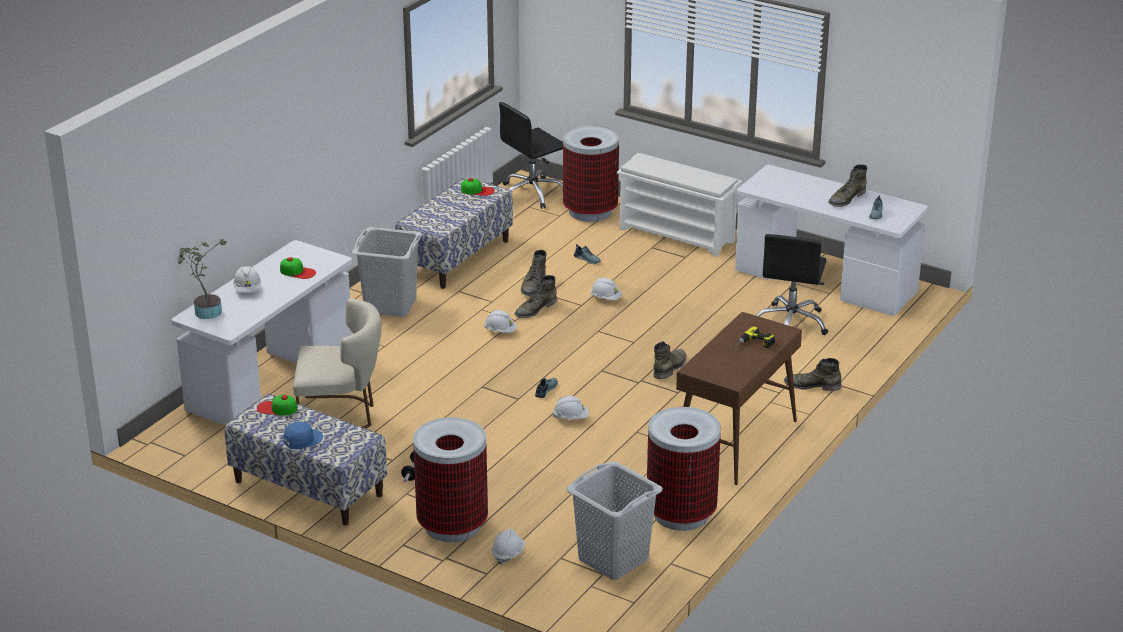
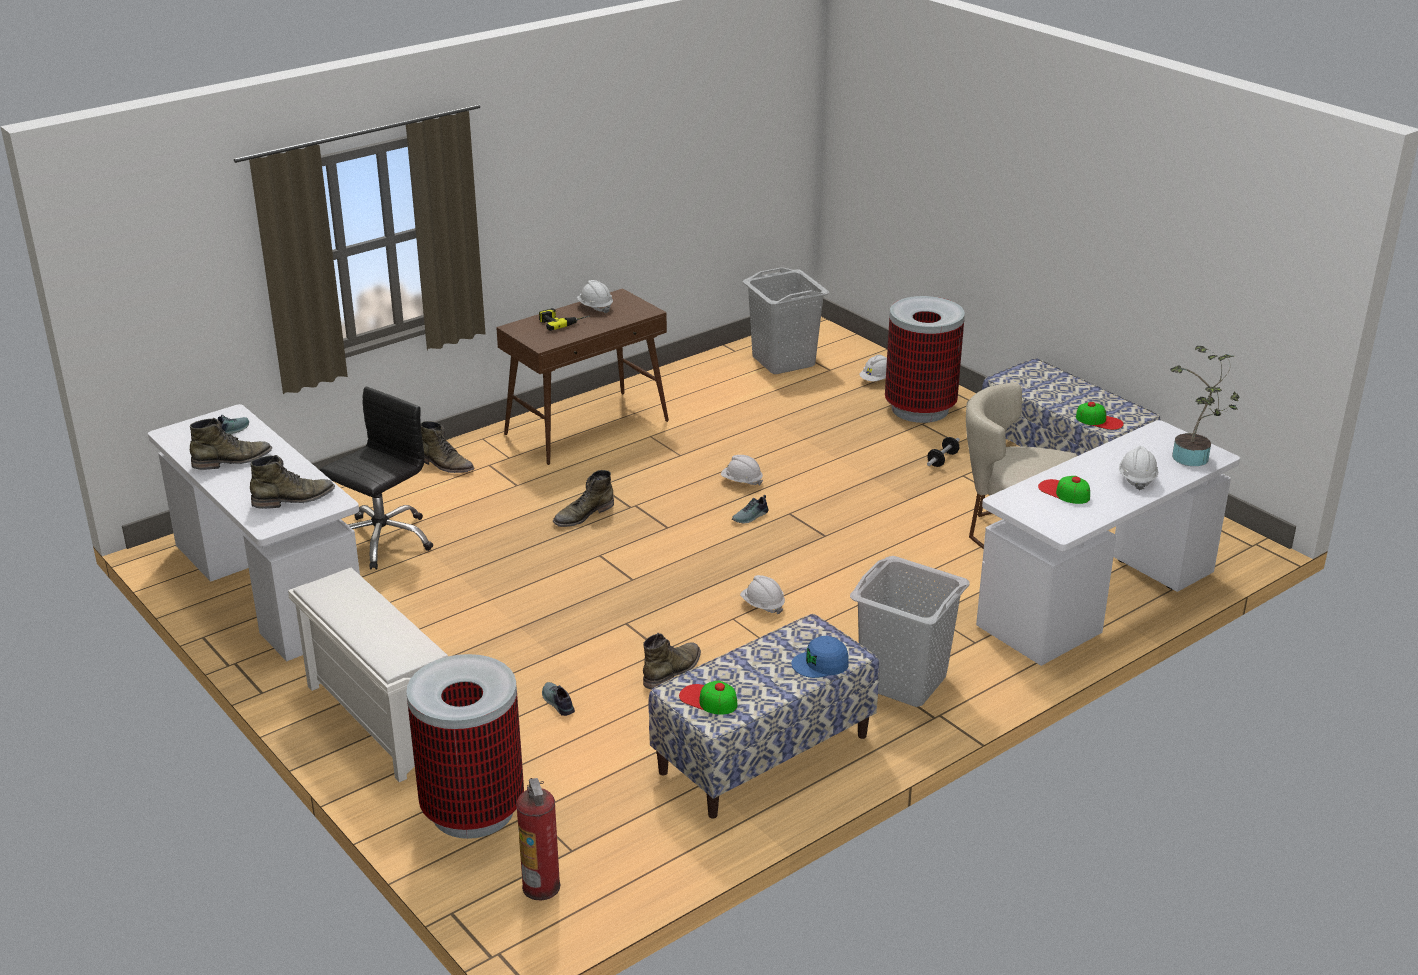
camera: 160 degrees left, 0 degrees up
(302, 439) = (1073, 387): blue cap -> blue cap (821, 664)
(532, 193) = (542, 887): black office chair -> fire extinguisher
(535, 309) = (694, 630): green boot -> green boot (294, 499)
(605, 298) = (584, 626): white hard hat -> white hard hat (595, 307)
(681, 514) = (695, 381): trash can -> none

